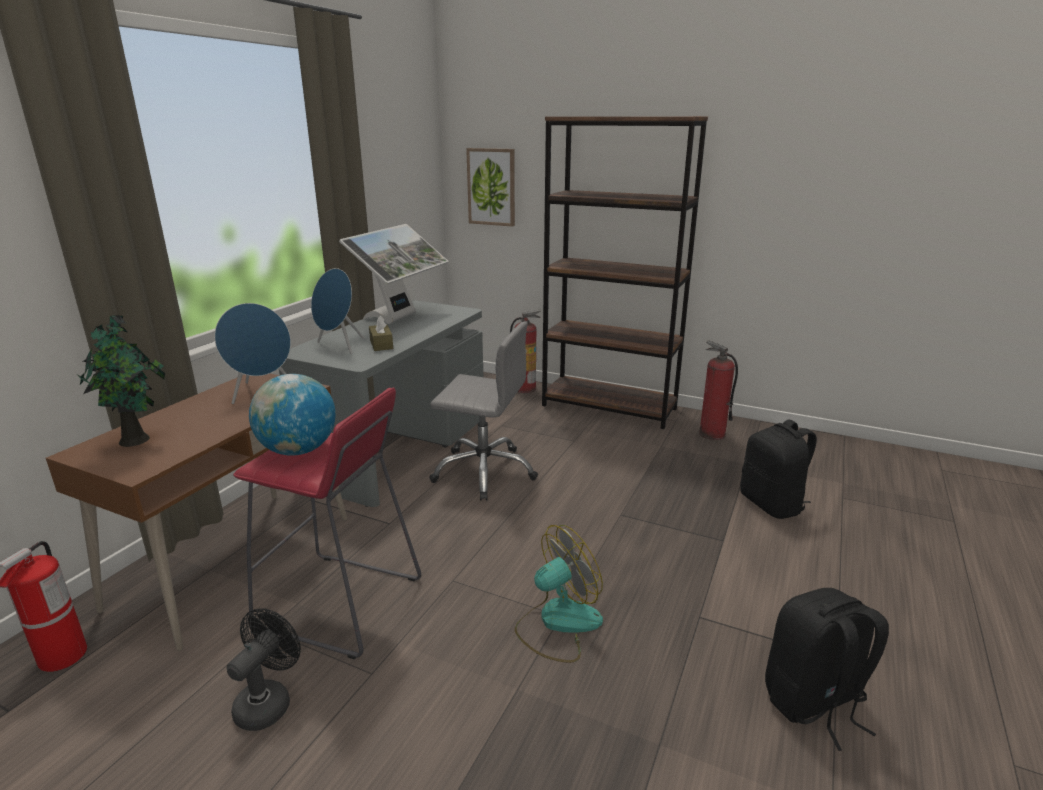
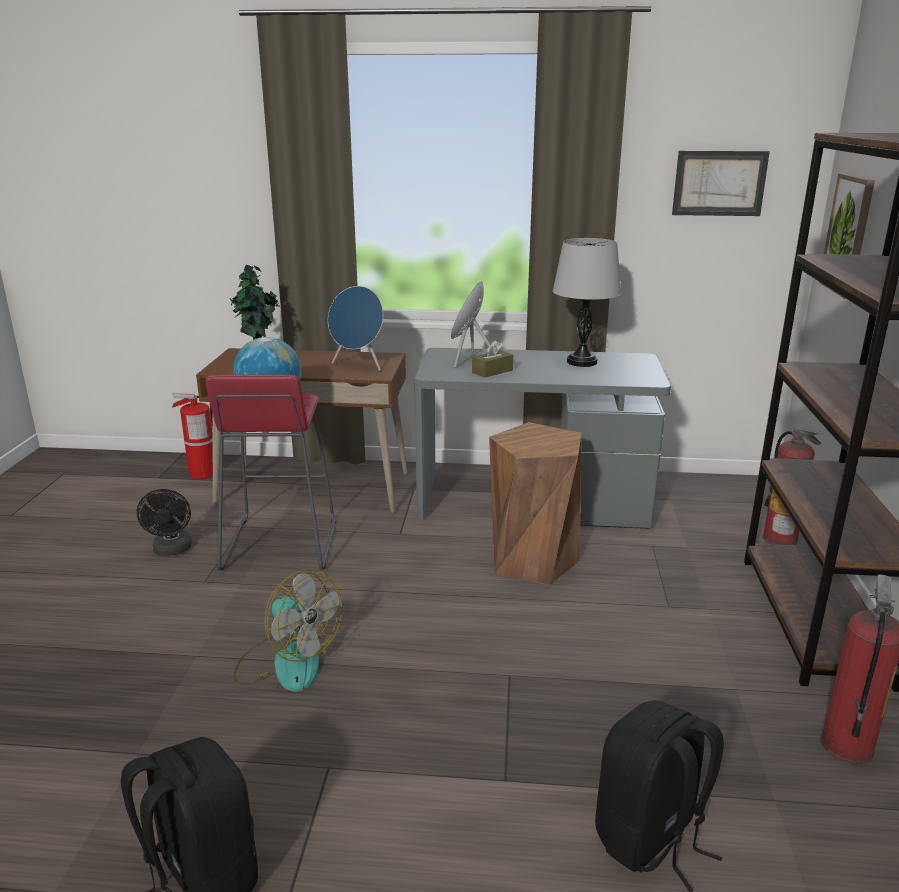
camera: 70 degrees right, 0 degrees up
(268, 701) = (172, 550): black fan -> black fan turned 75 degrees clockwise
(400, 161) = (719, 183): none -> picture
(400, 318) = (582, 362): monitor -> grey table lamp
(484, 471) = (532, 559): grey office chair -> brown stool

